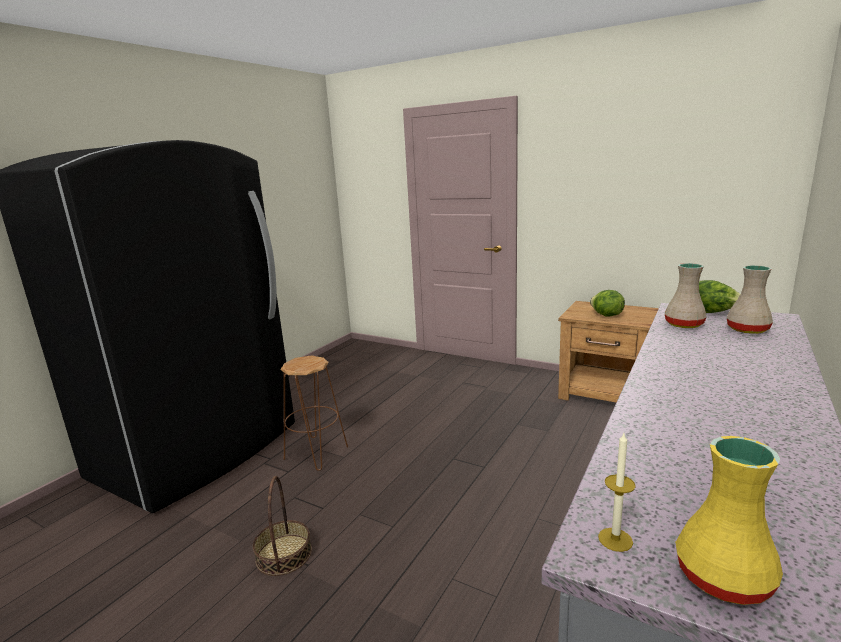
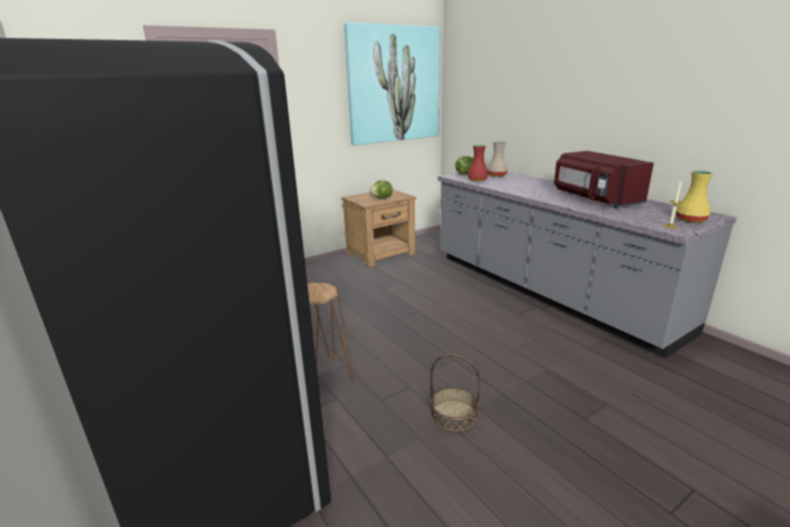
camera: 65 degrees left, 5 degrees up
(683, 324) = (477, 180): beige vase -> red vase
(692, 153) = (393, 85): none -> picture
(730, 428) = (594, 199): none -> red microwave

